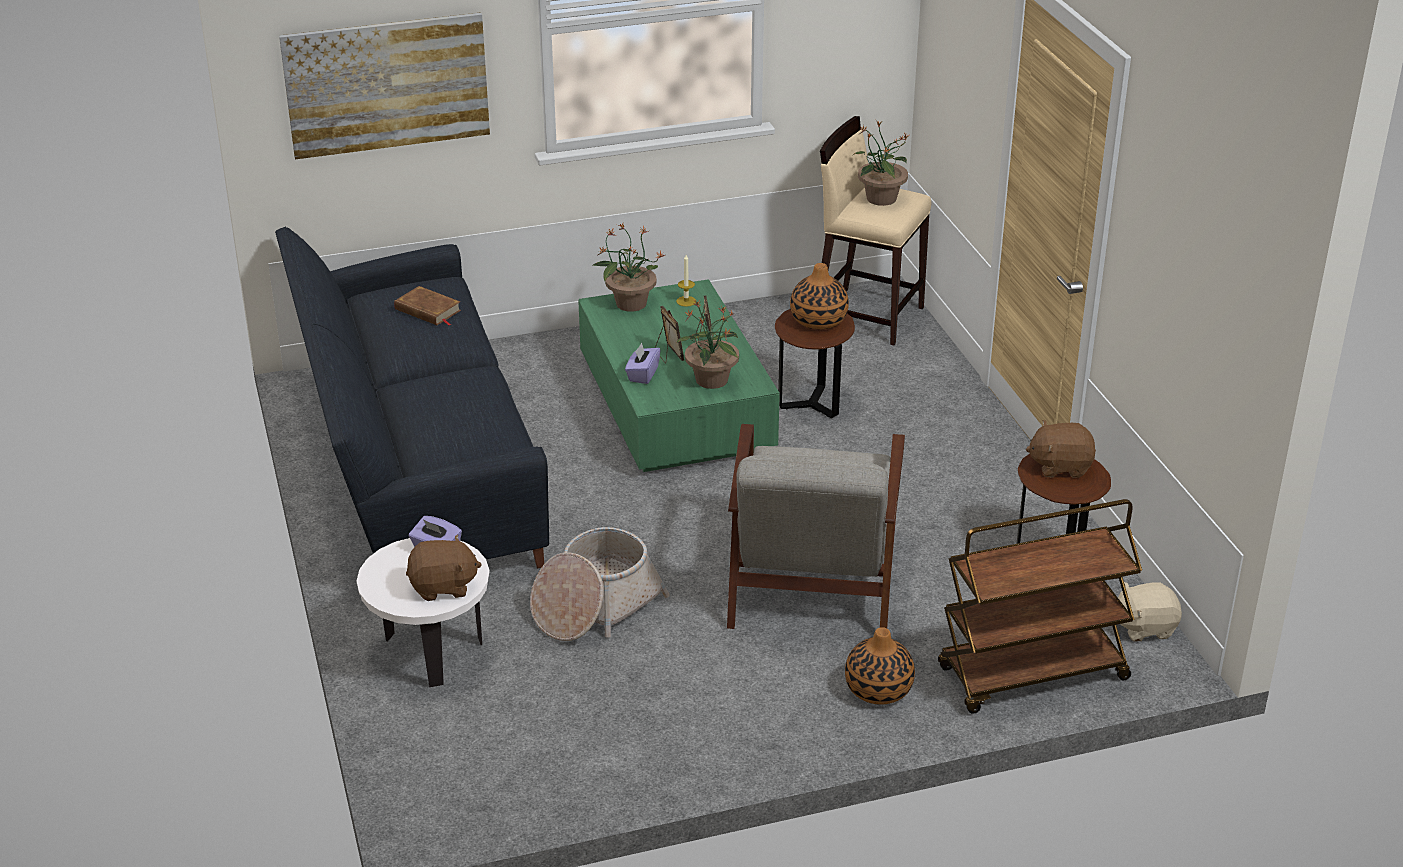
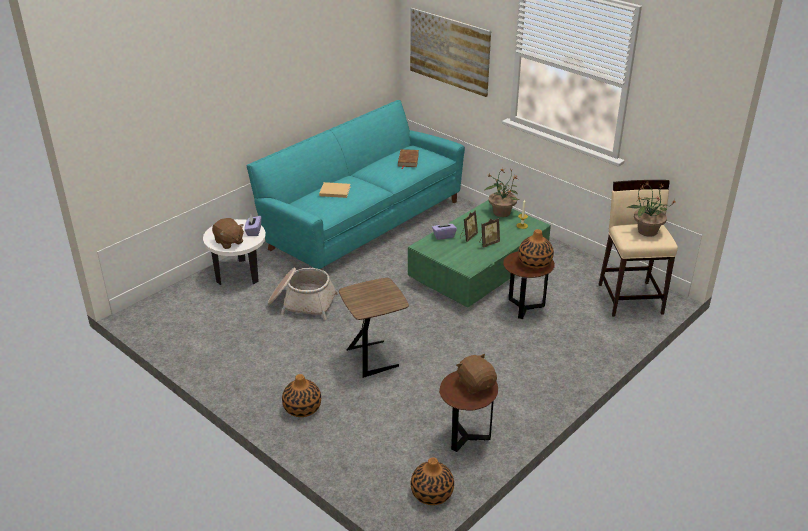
camera: 60 degrees right, 0 degrees up
(415, 466) = (362, 223): black sofa -> turquoise sofa
(447, 411) = (334, 191): none -> beige book
(711, 380) = (459, 255): potted plant -> none
(812, 579) = (374, 358): grey armchair -> brown side table
(1032, 675) = (353, 460): brown cart -> none
(1144, 627) = (432, 493): beige plush toy -> vase

